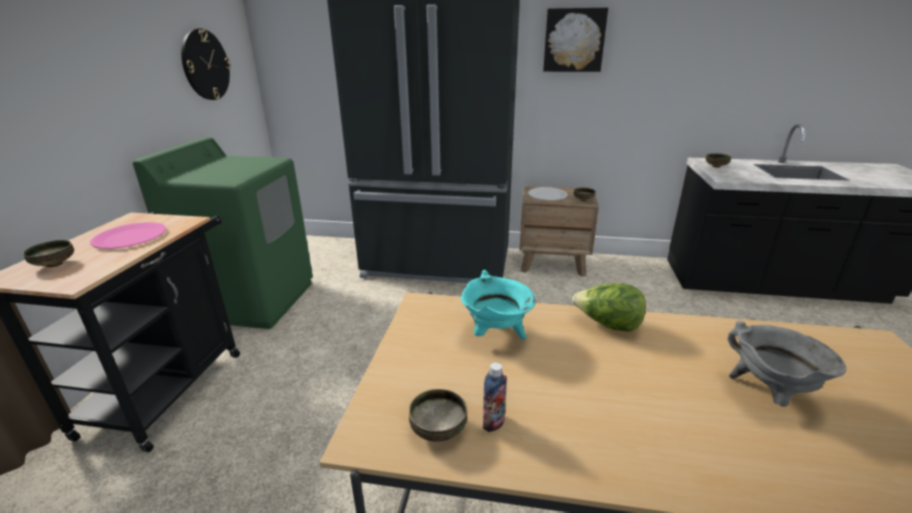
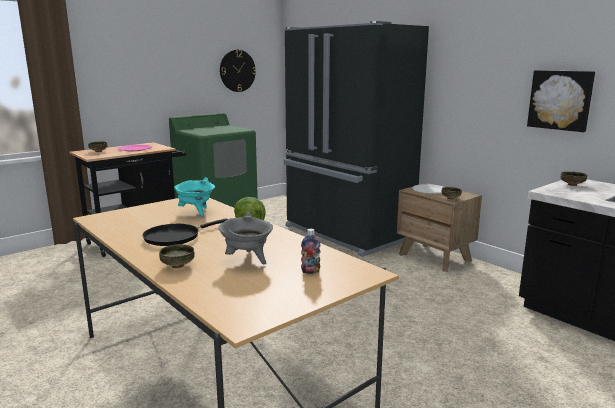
camera: 40 degrees right, 10 degrees down
(438, 430) = (114, 223): bowl -> bowl (177, 266)
(493, 423) = (132, 228): bottle -> bottle (310, 271)
(574, 40) = (469, 59): picture -> picture (560, 100)
(596, 404) = (175, 237): none -> black frying pan

